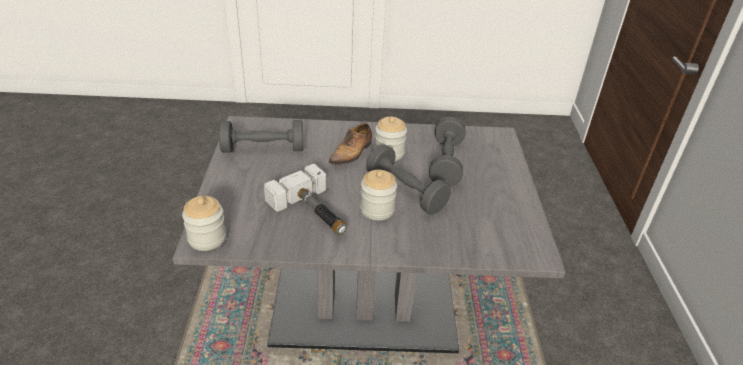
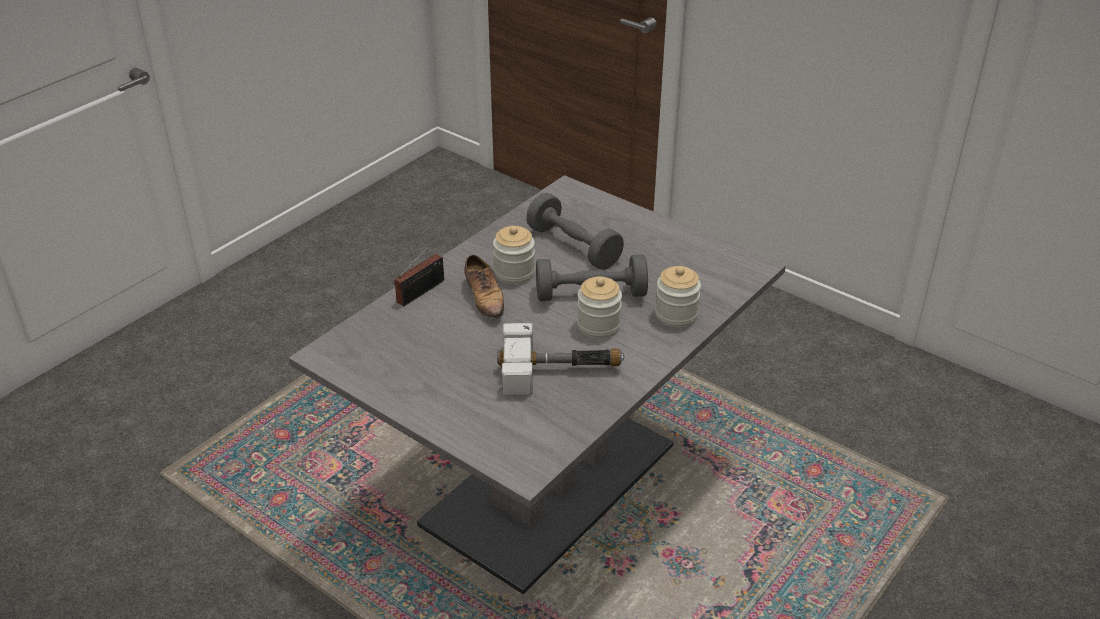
camera: 50 degrees left, 0 degrees up
(207, 238) = (523, 462): jar -> jar (676, 315)
(263, 149) = (400, 358): grey dumbbell -> none
(333, 130) = (423, 290): none -> radio

